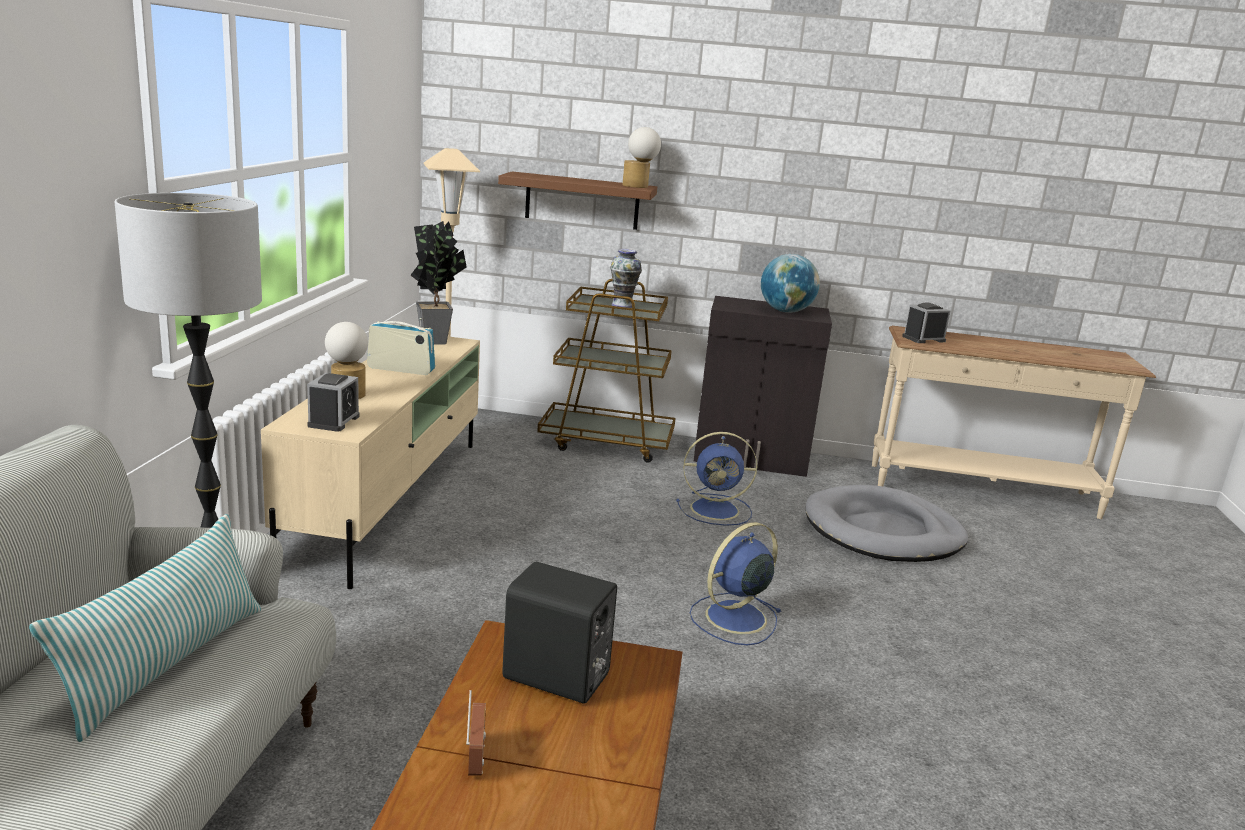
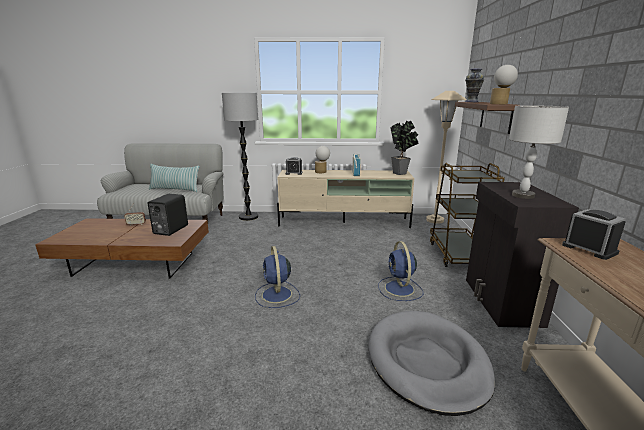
camera: 85 degrees right, 0 degrees up
(622, 306) = (472, 176): vase -> vase (472, 102)
(733, 618) = (277, 295): blue fan -> blue fan turned 150 degrees counterclockwise
(786, 311) = (523, 196): globe -> grey table lamp

